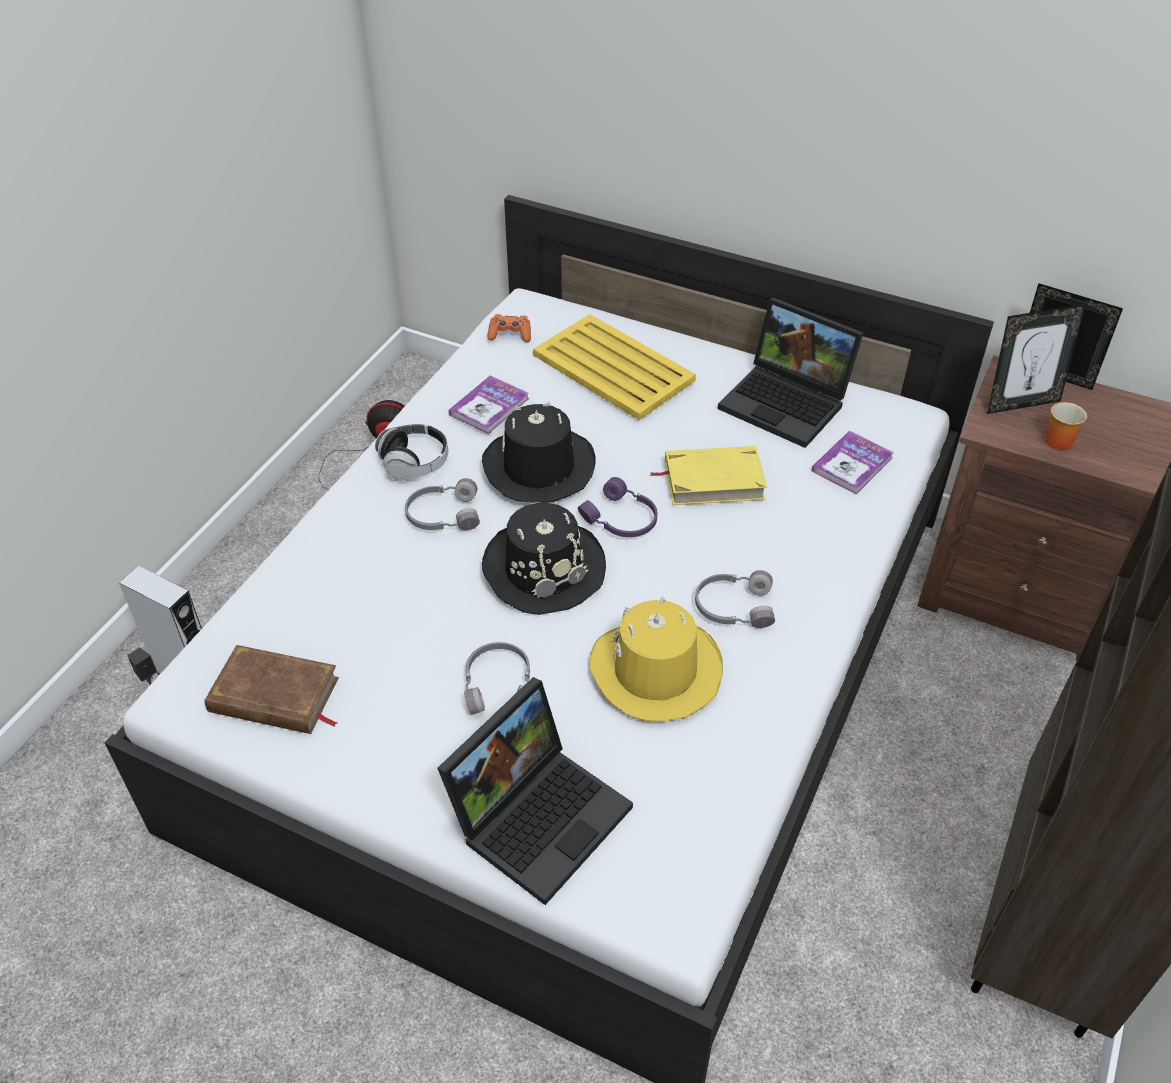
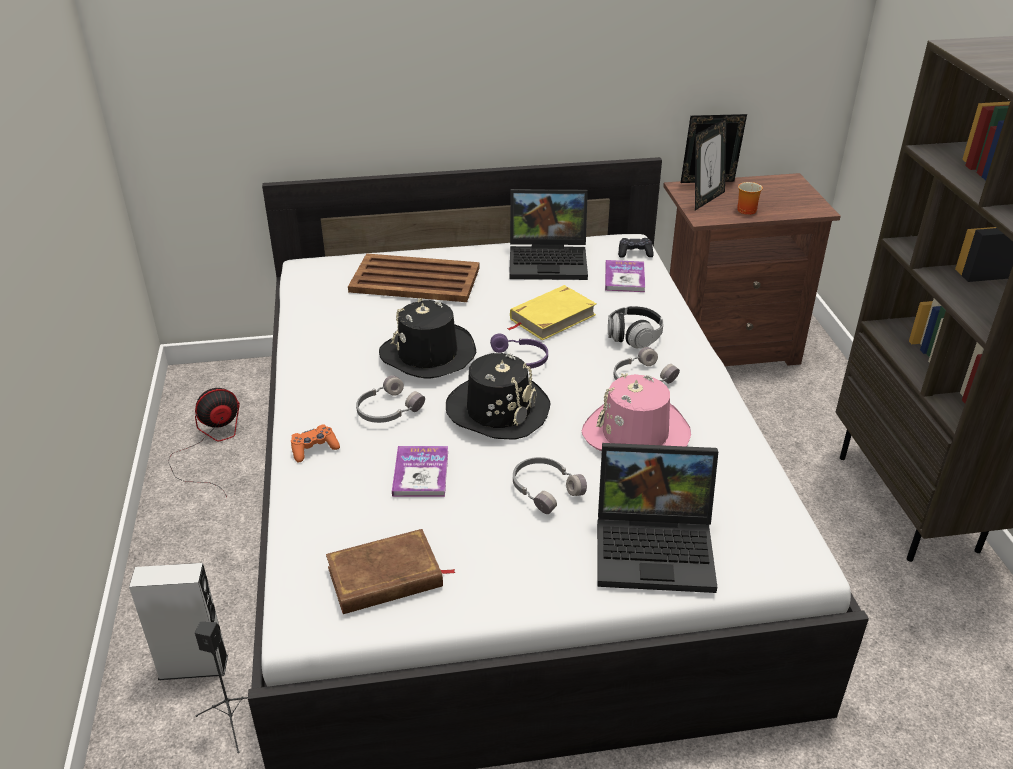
camera: 35 degrees left, 10 degrees down
(414, 463) = (329, 388): headphones -> headphones (634, 336)
(489, 406) = (350, 333): book -> book (421, 473)
(510, 334) = (316, 286): orange game controller -> orange game controller (314, 449)
(540, 813) = (657, 547): laptop -> laptop turned 90 degrees clockwise
(614, 369) = (416, 280): yellow tray -> brown tray
(655, 671) = (636, 434): yellow hat -> pink hat
(900, 435) = (635, 253): none -> black game controller

